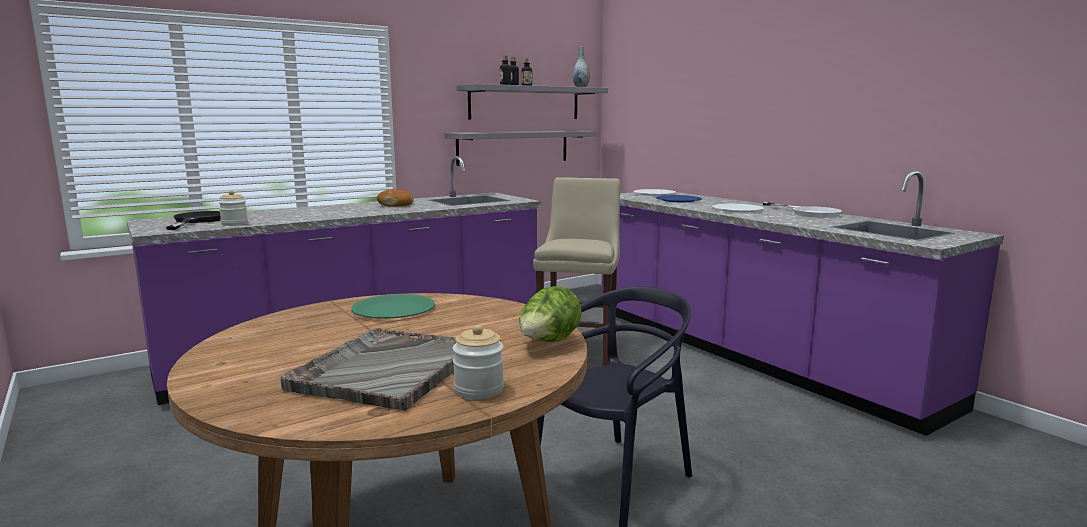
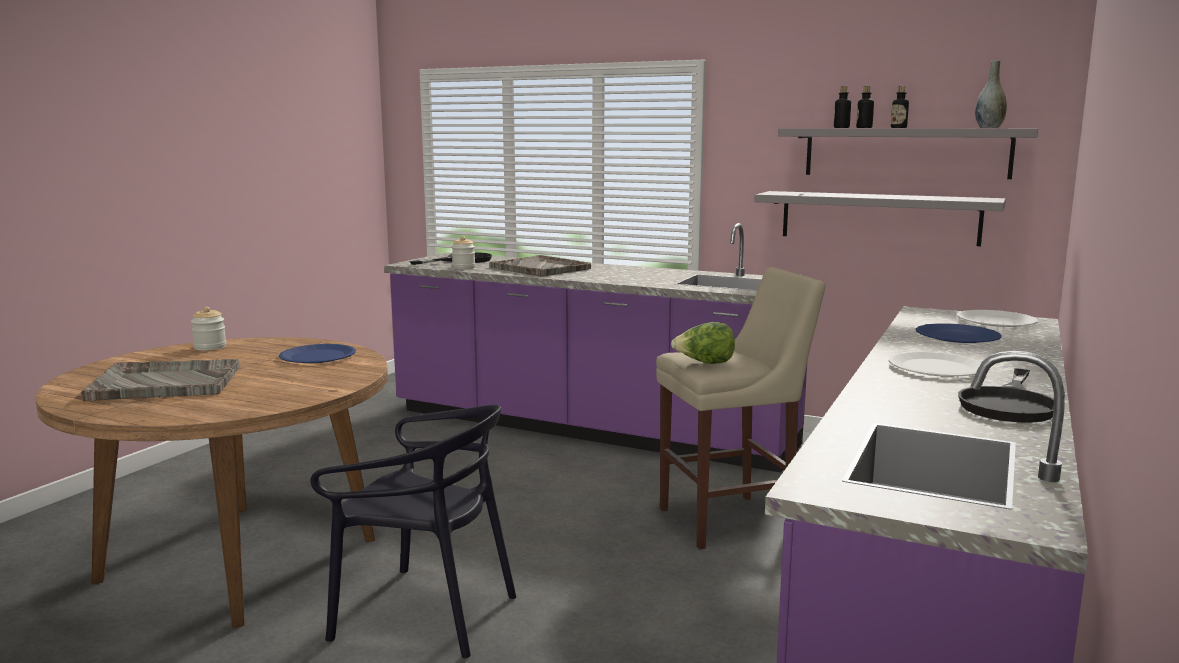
camera: 60 degrees right, 0 degrees up
(306, 213) = (540, 268): none -> grey tray
(394, 309) = (318, 356): green plate -> blue plate
(396, 204) = (641, 273): bread -> none
(479, 390) = (127, 408): jar -> jar (210, 347)
(548, 343) = (249, 407): lettuce -> lettuce (705, 363)
(808, 213) = (1009, 404): white frying pan -> black frying pan

